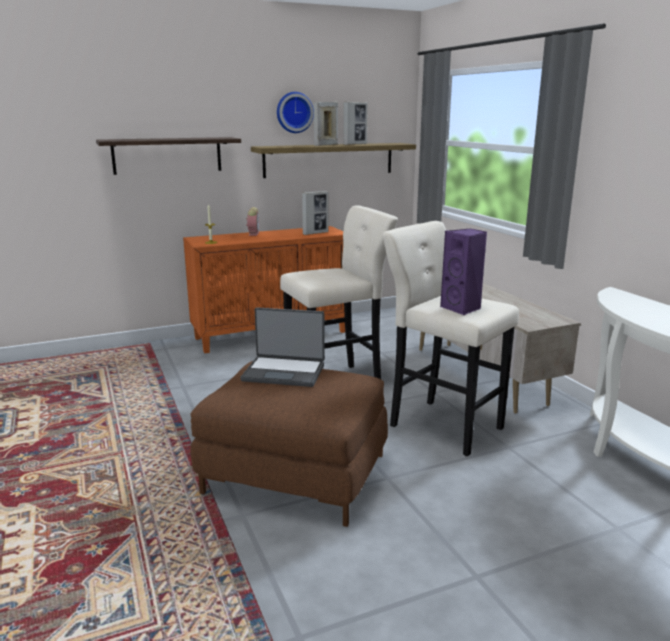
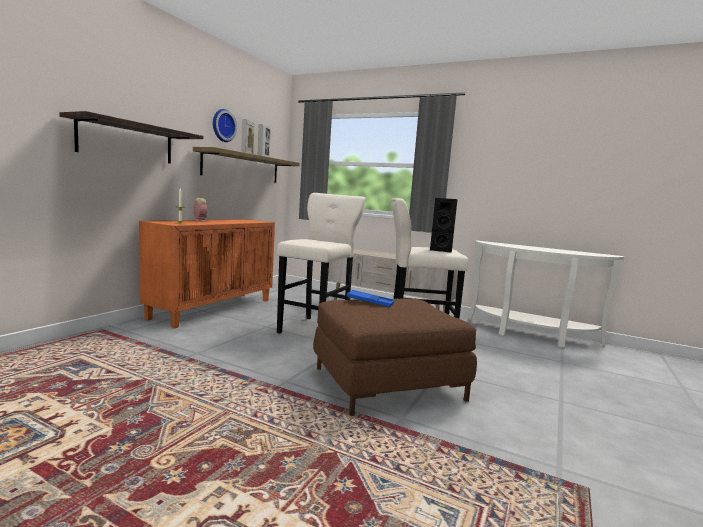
camera: 40 degrees left, 10 degrees down
(284, 372) = (370, 302): laptop -> blue tray
(315, 233) = (248, 221): picture frame -> none
(462, 308) = (441, 250): purple speaker -> black speaker

